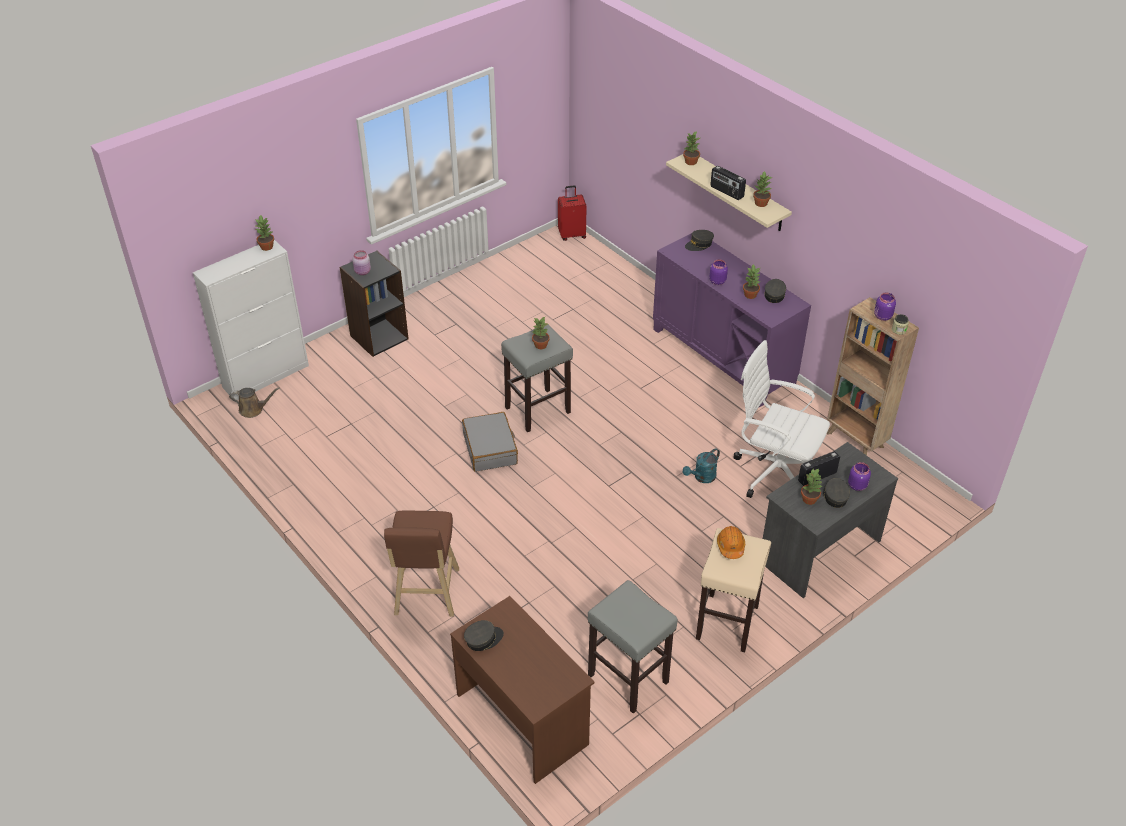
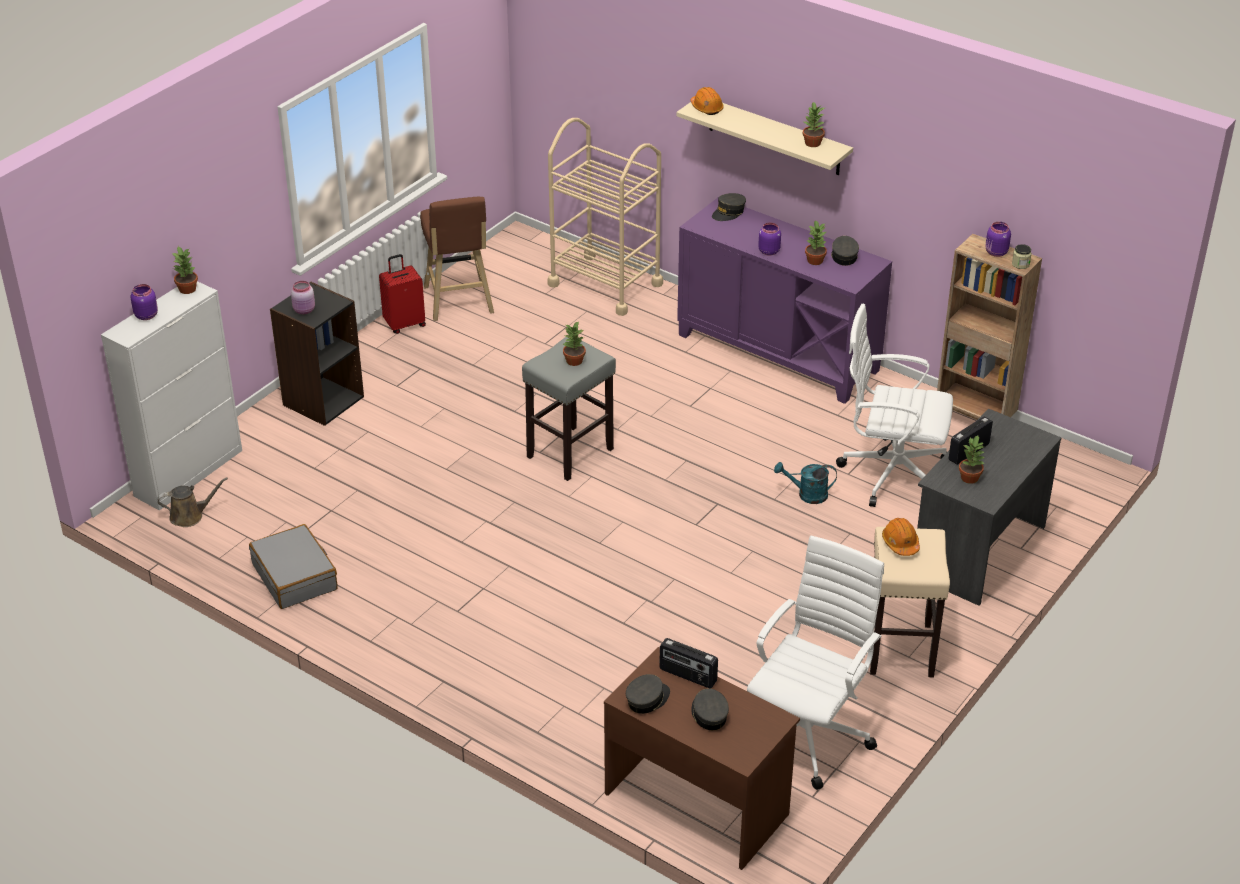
camera: 15 degrees left, 5 degrees down
(426, 595) = (517, 690): brown stool -> brown stool (459, 302)
(490, 449) = (528, 508): grey suitcase -> grey suitcase (295, 577)
(572, 235) = (528, 238): red suitcase -> red suitcase (404, 324)
(614, 280) = (605, 284): none -> beige cart
(629, 679) = (808, 733): grey stool -> white office chair
(690, 162) = (706, 108): potted plant -> orange hard hat
(702, 477) = (807, 495): turquoise watering can -> turquoise watering can turned 60 degrees clockwise
(726, 192) = (766, 136): radio -> radio (687, 676)
(835, 496) = (997, 469): grey cap -> grey cap (708, 714)
(857, 485) = (1018, 453): purple jar -> purple jar (146, 315)

